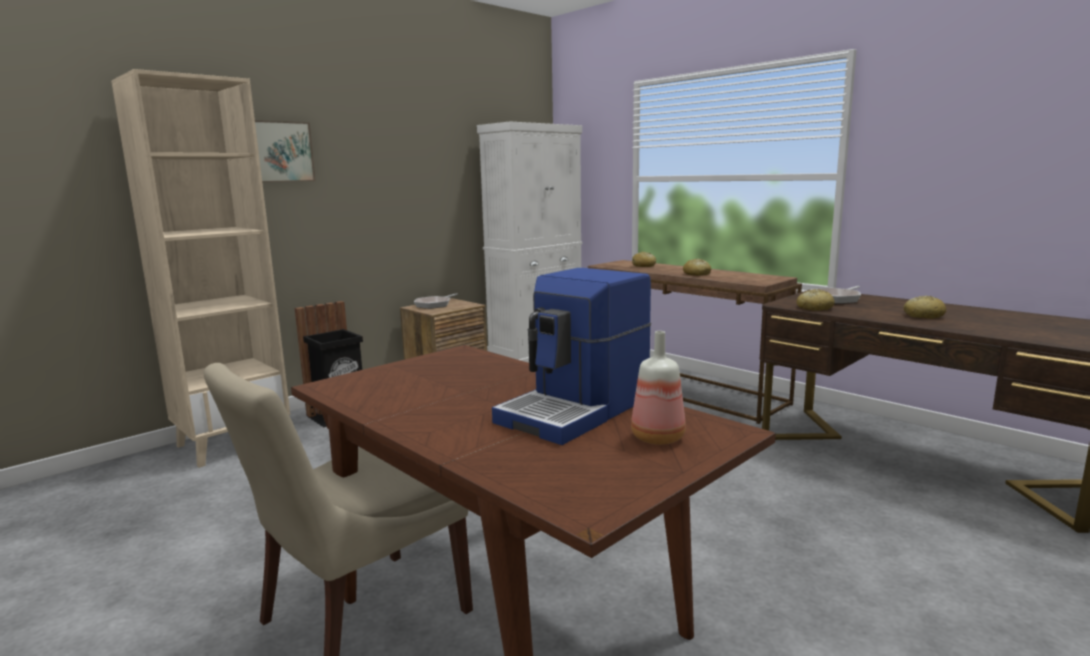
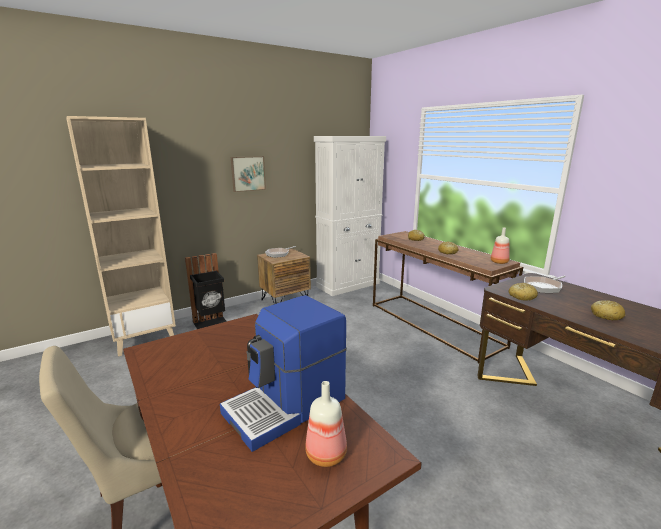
camera: 10 degrees right, 5 degrees up
(281, 152) = (179, 158): picture -> picture (247, 173)
(771, 278) = (499, 262): none -> bottle

